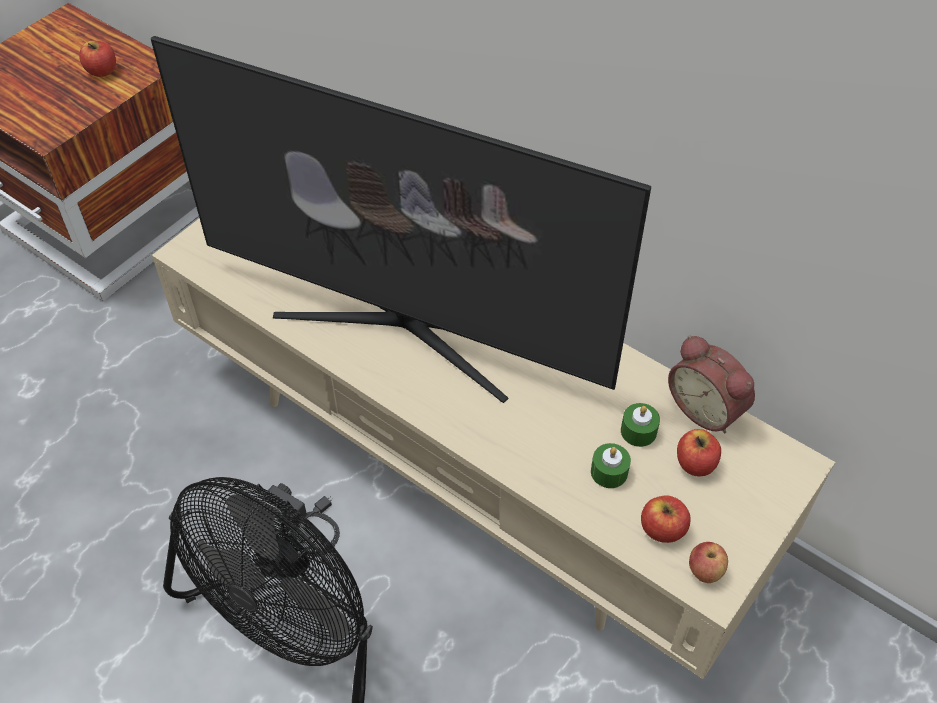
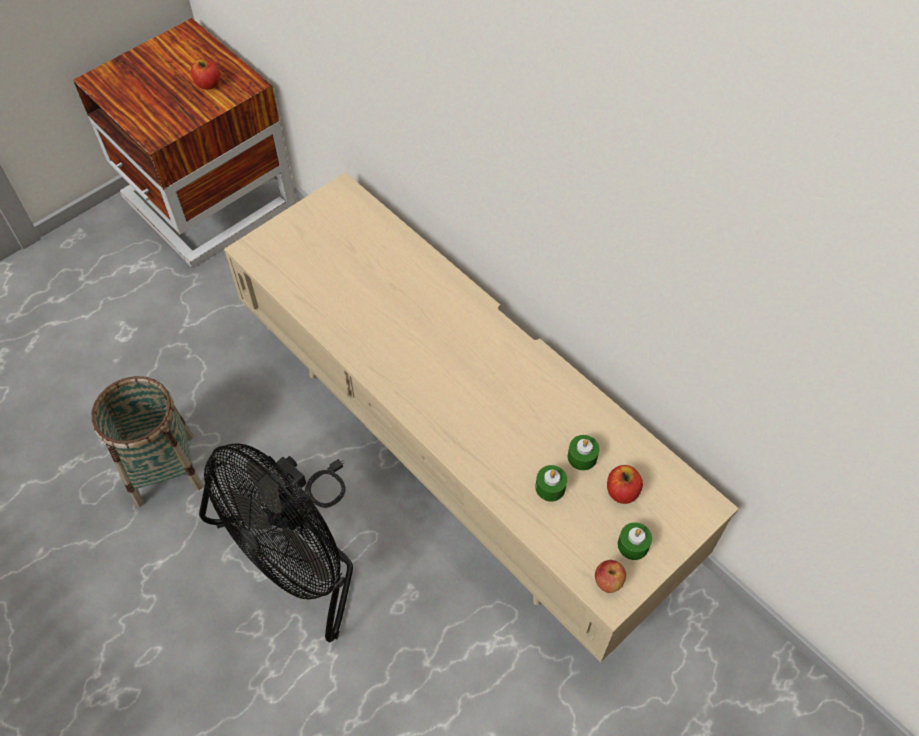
camera: 10 degrees right, 5 degrees up
(106, 542) = (164, 469): none -> basket
(403, 327) = (411, 339): television -> none
(662, 529) = (582, 541): apple -> none
(707, 408) = (643, 446): alarm clock -> none
(723, 523) = (633, 545): none -> green candle

